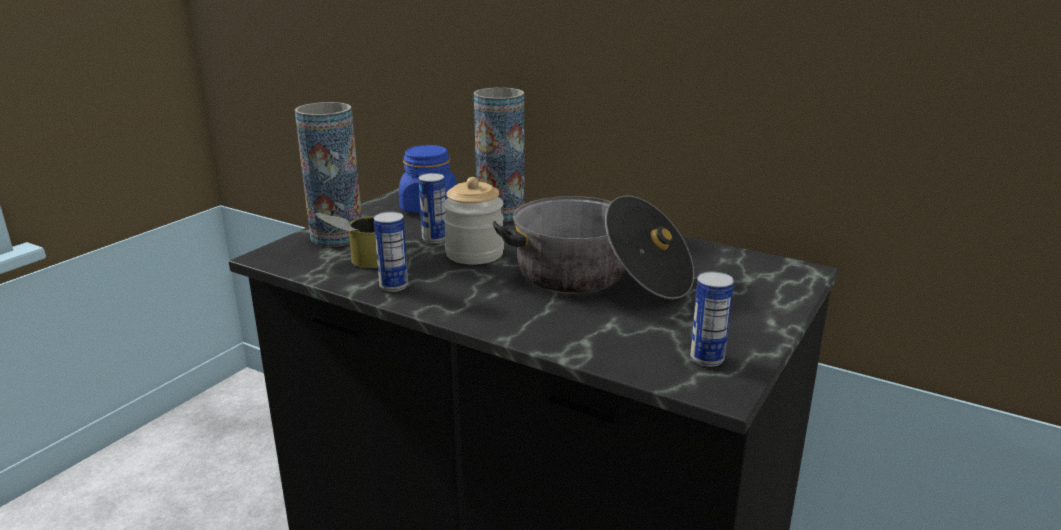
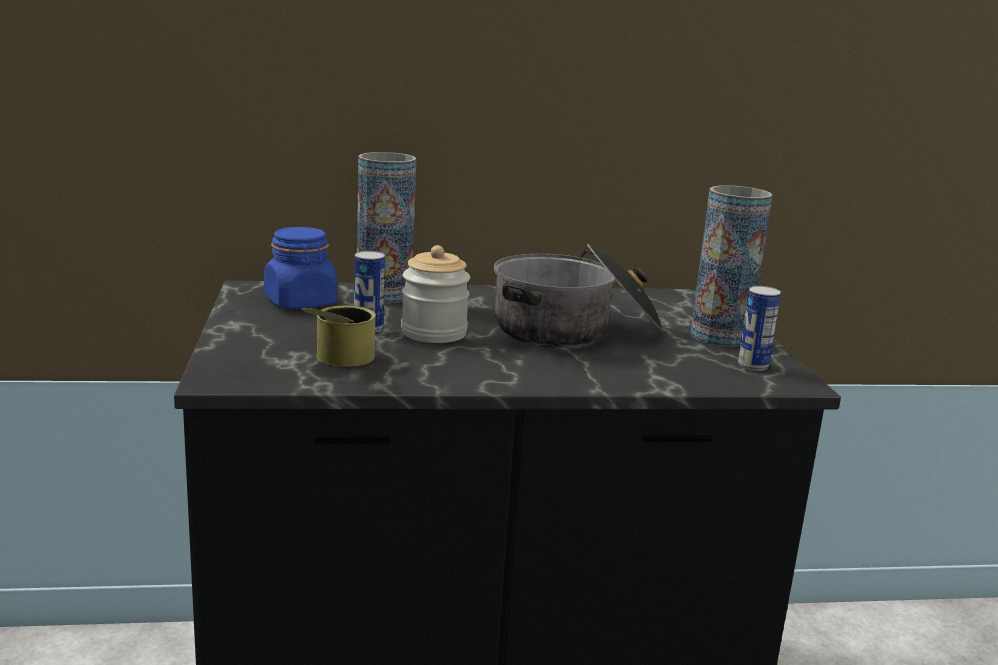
camera: 40 degrees left, 5 degrees down
(337, 236) = (257, 346): vase -> vase (720, 336)
(393, 286) = (417, 375): can -> none

